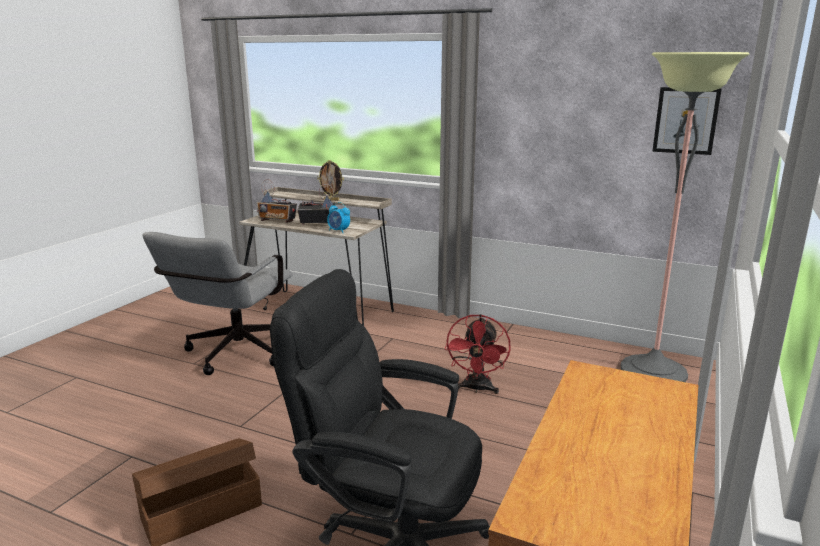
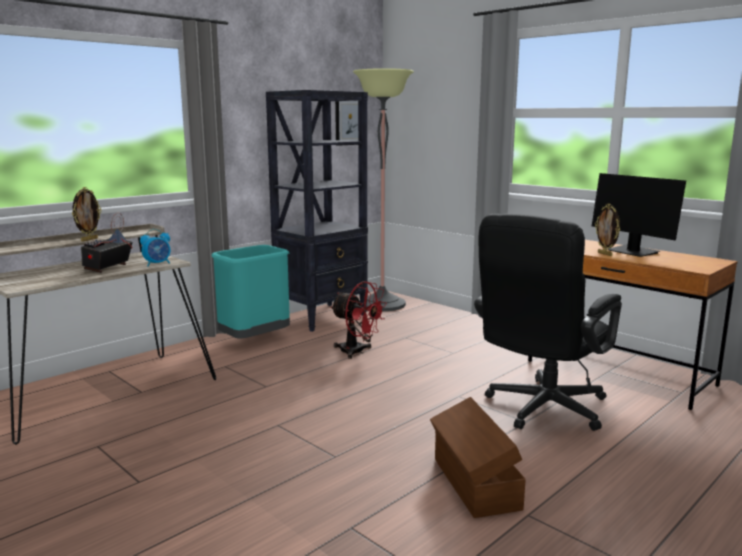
camera: 70 degrees left, 5 degrees down
(233, 356) = (153, 452): grey office chair -> none
(277, 221) = (54, 279): radio -> none
(461, 334) = (254, 340): none -> turquoise trash can
(561, 348) = (322, 317): none -> black bookcase
(573, 417) = (605, 254): none -> picture frame
(628, 445) = (633, 252): none -> monitor

